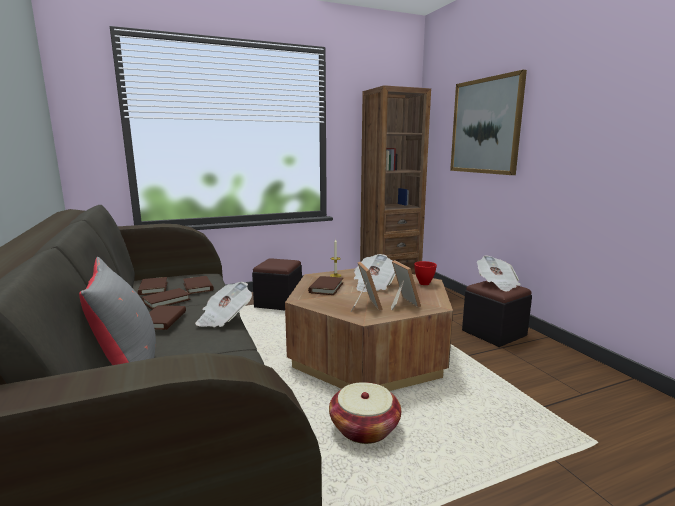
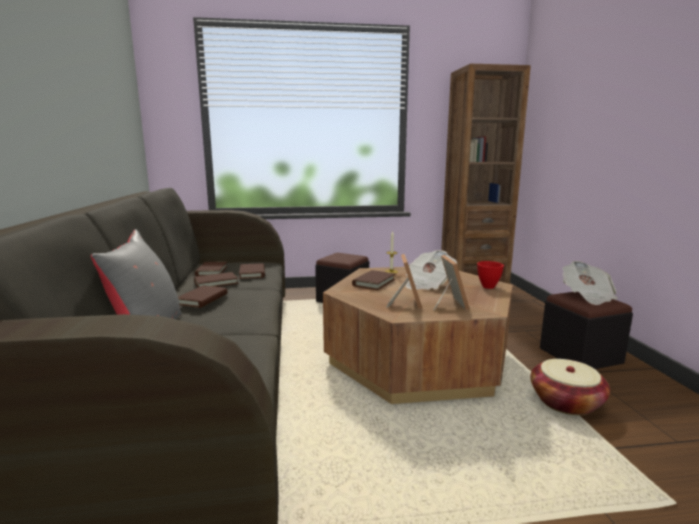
camera: 15 degrees right, 0 degrees up
(224, 318) = (259, 303): newspaper -> none
(364, 428) = (380, 435): basket -> basket (566, 402)
(485, 126) = (592, 106): picture -> none

